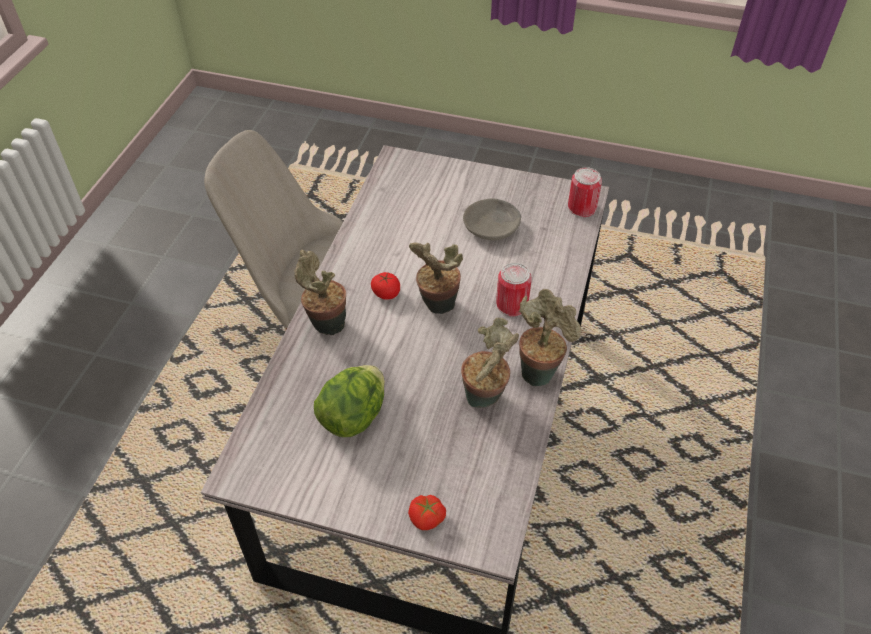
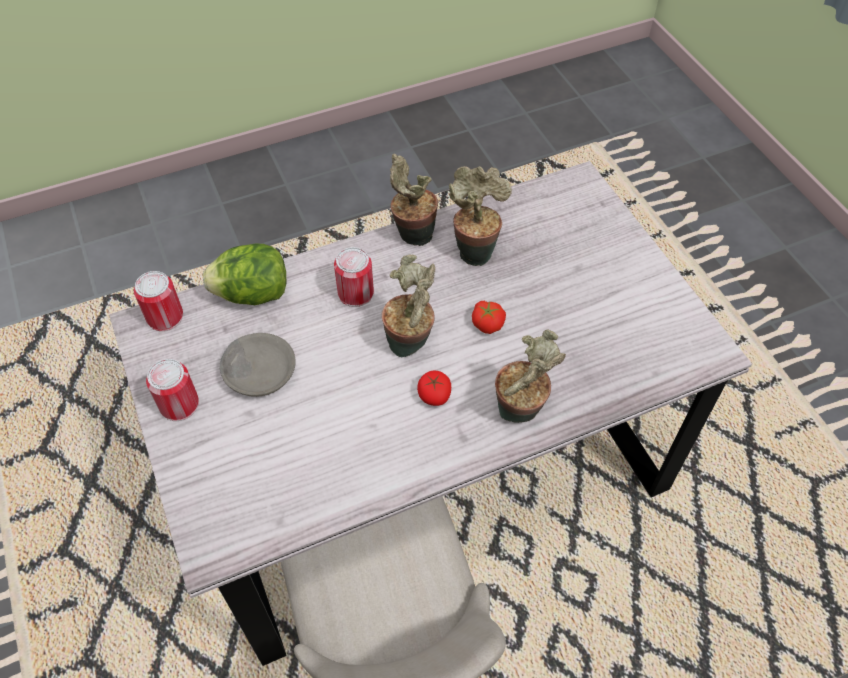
camera: 130 degrees left, 5 degrees up
(353, 416) = (582, 319): lettuce -> lettuce (253, 294)
(427, 518) = (605, 222): tomato -> tomato (487, 323)
(502, 186) = (179, 404): none -> can

